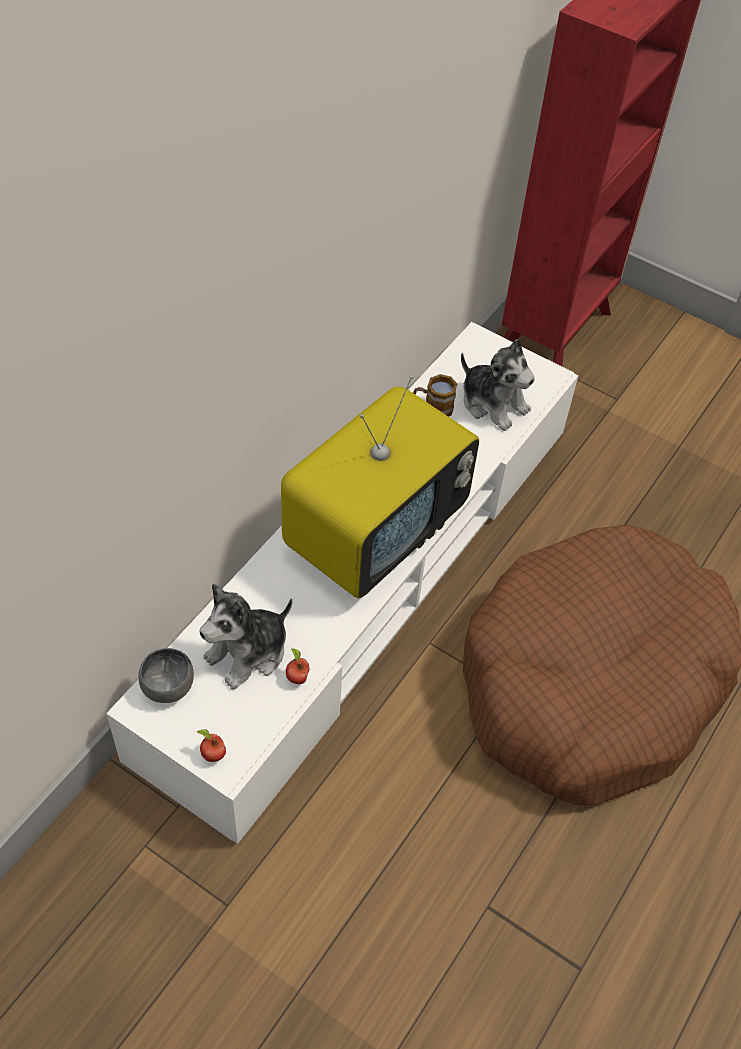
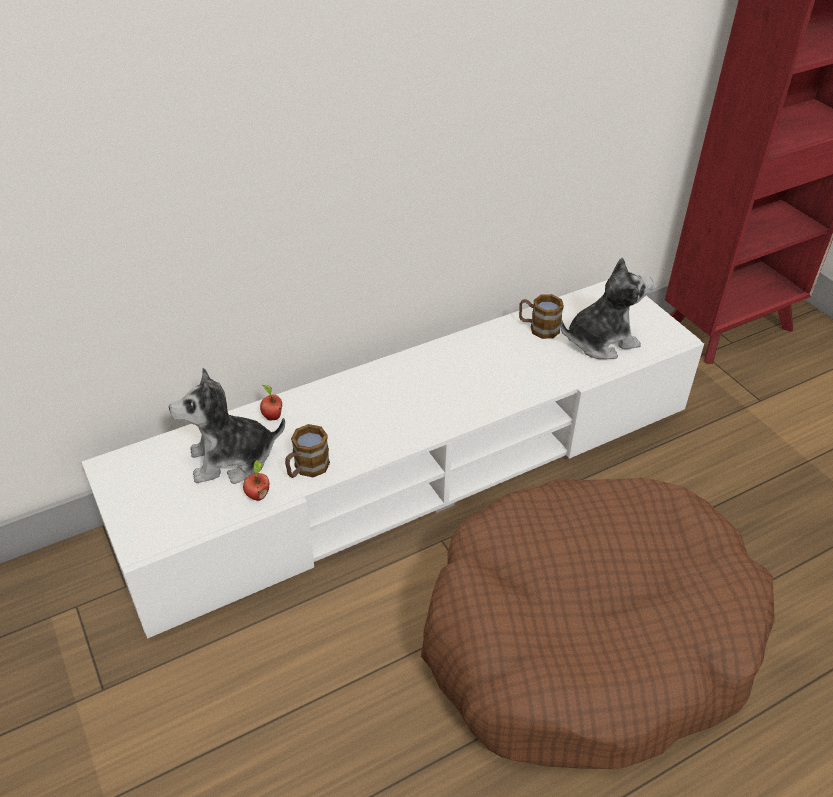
camera: 30 degrees right, 10 degrees down
(167, 689) = (143, 462): grey bowl -> none
(212, 755) = (136, 528): apple -> apple (272, 416)
(321, 634) = (306, 469): none -> mug
(375, 534) = (414, 407): television -> none
(493, 403) = (600, 341): plush toy -> plush toy turned 90 degrees counterclockwise

